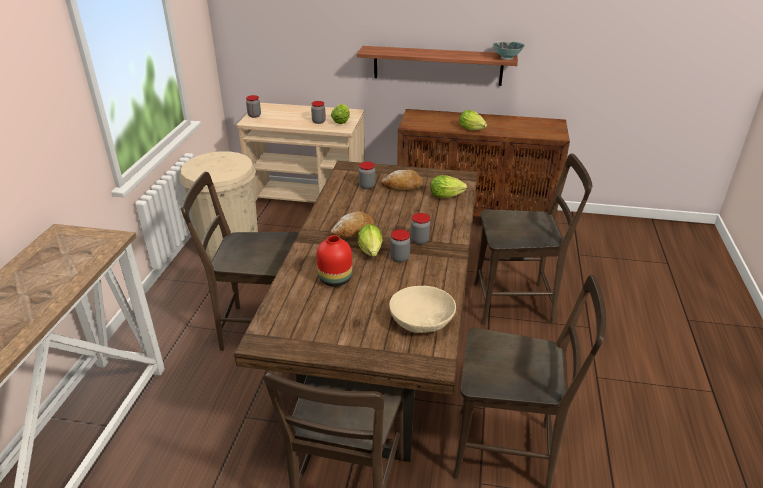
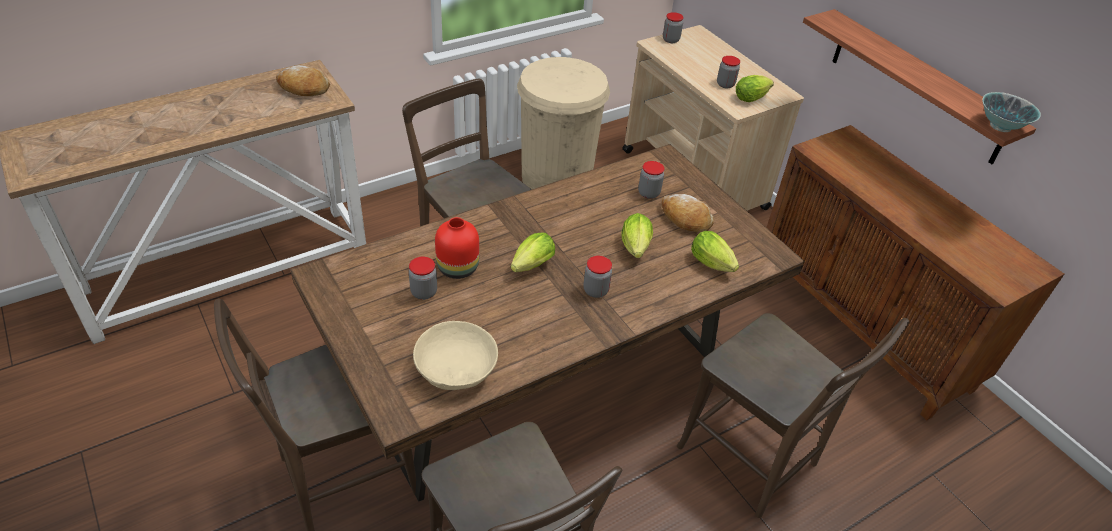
camera: 45 degrees right, 10 degrees up
(353, 231) = (552, 233): bread -> bread (303, 88)
(399, 258) = (545, 293): jar -> jar (424, 292)
(473, 130) = (887, 204): lettuce -> lettuce (635, 249)

